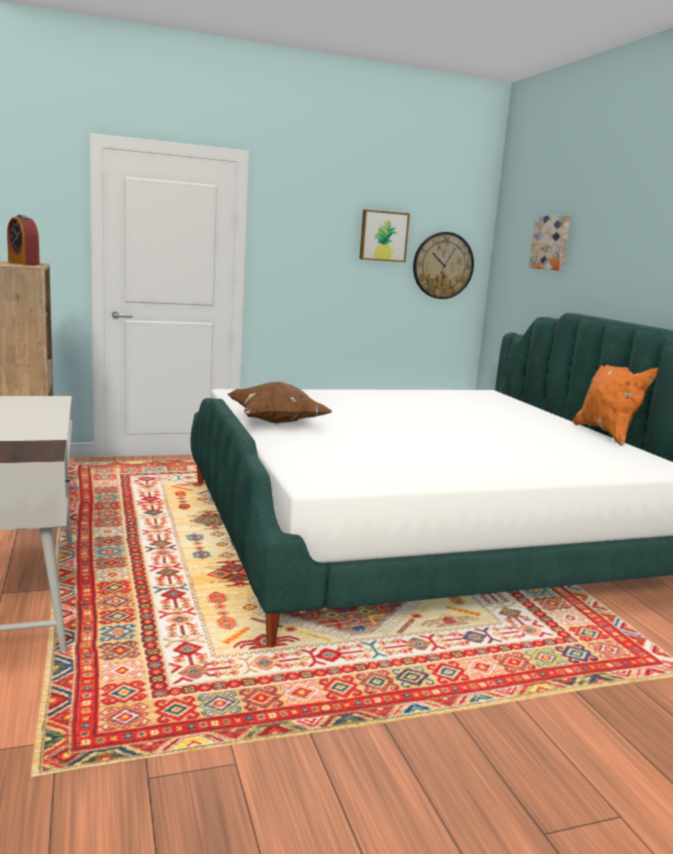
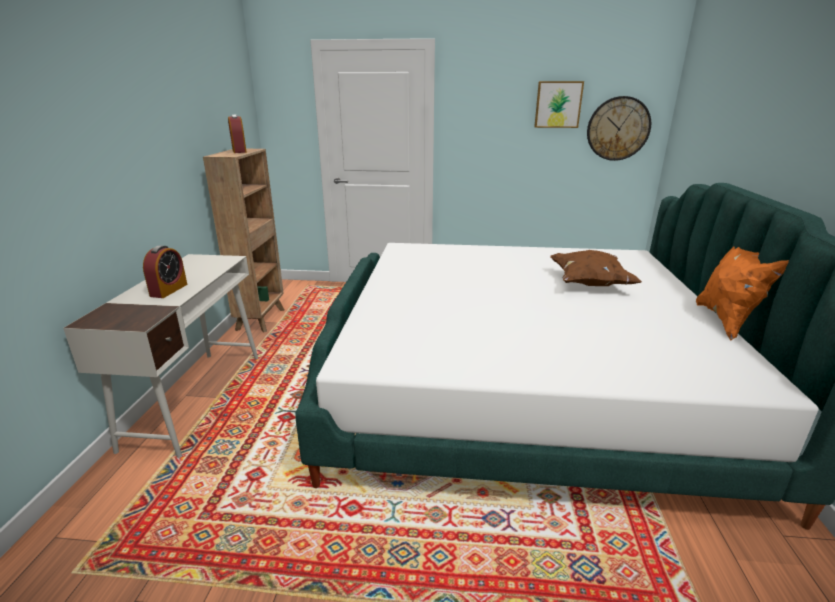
camera: 25 degrees right, 10 degrees up
(23, 427) = (169, 290): none -> alarm clock
(275, 422) = (397, 283): brown pillow -> brown pillow (589, 283)
(551, 243) = (721, 104): picture -> none

